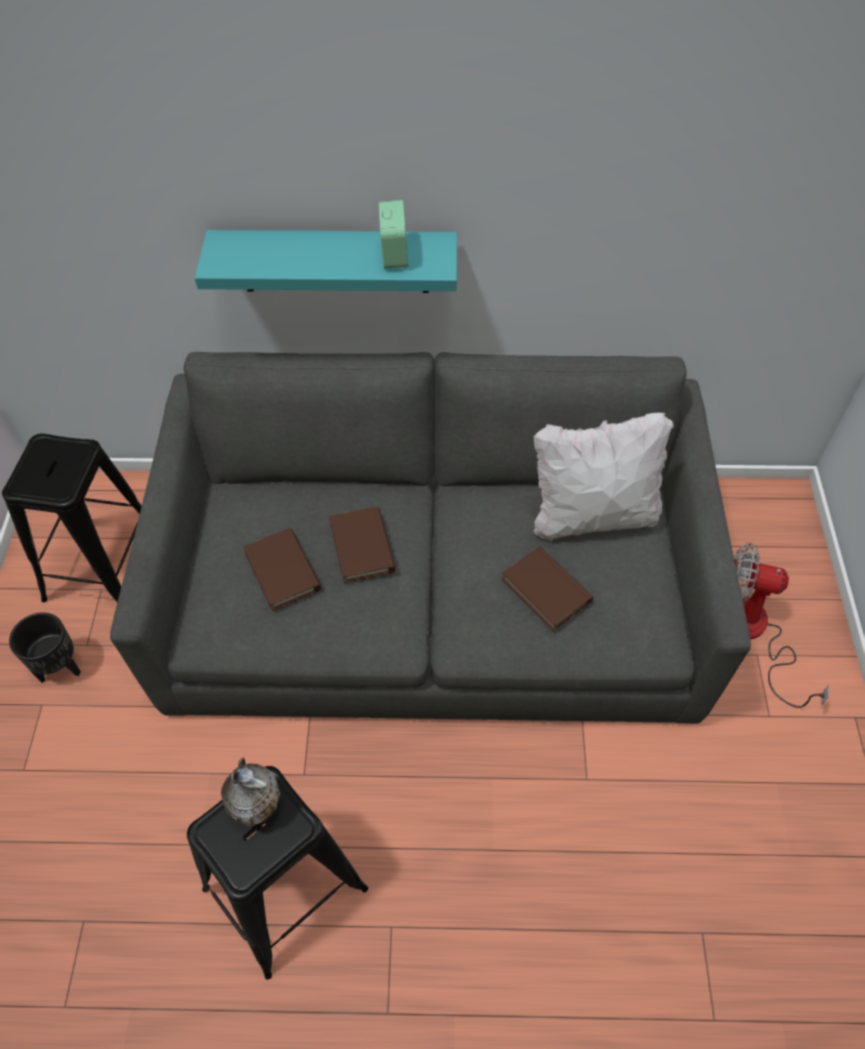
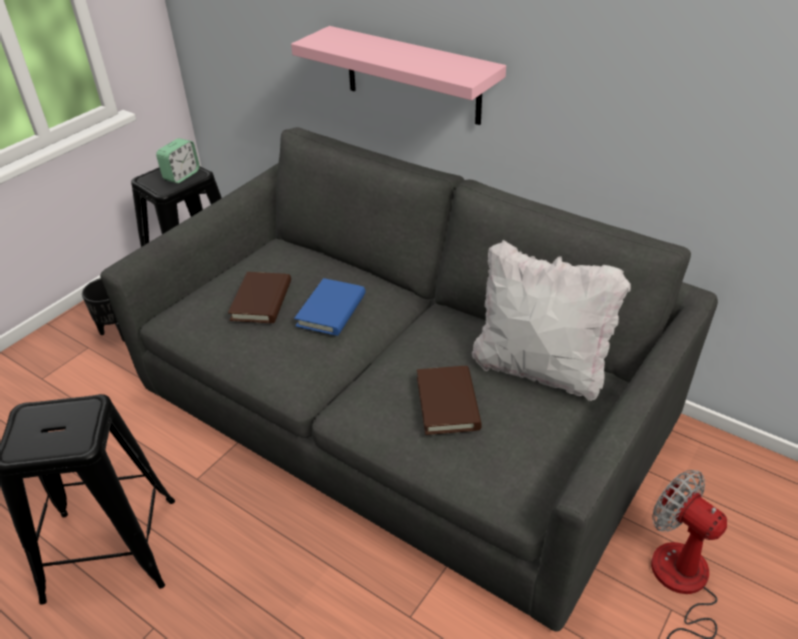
camera: 35 degrees right, 15 degrees down
(258, 807) = (71, 416): vase -> none
(334, 261) = (412, 75): turquoise shelf -> pink shelf
(362, 547) = (331, 310): brown book -> blue book
(394, 254) = (441, 64): alarm clock -> alarm clock (181, 175)

